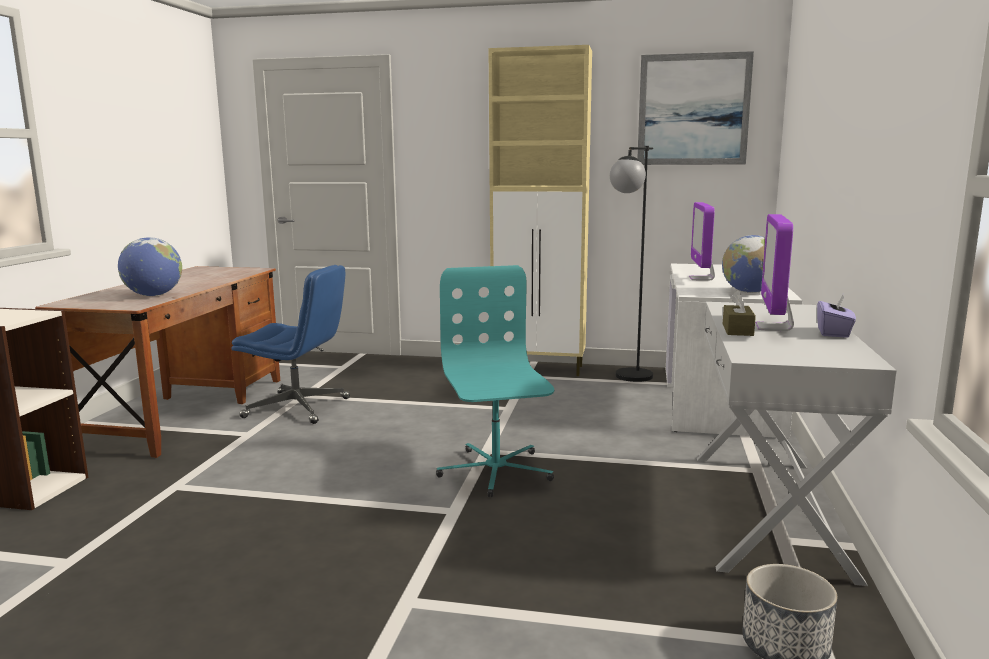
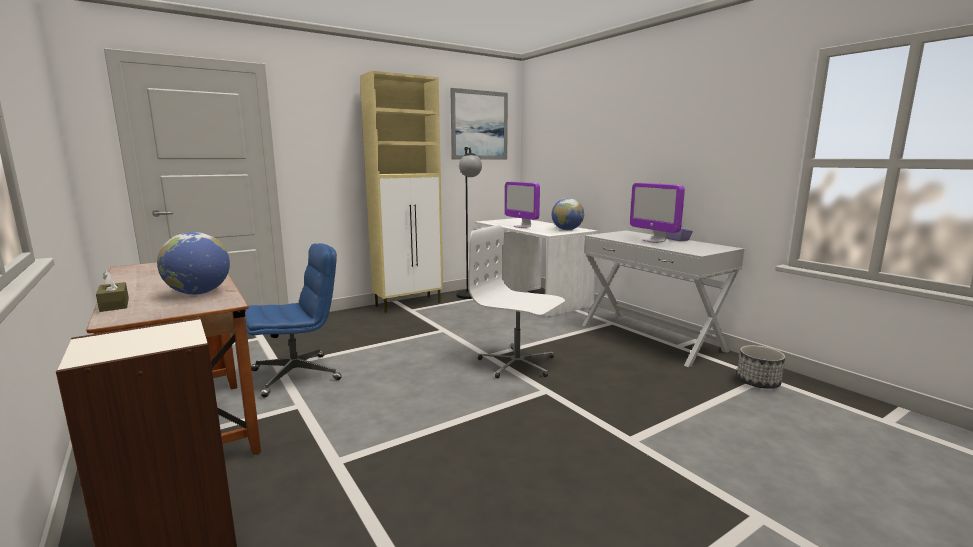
camera: 45 degrees left, 0 degrees up
(495, 471) = (517, 364): turquoise office chair -> white office chair
(737, 330) = (648, 244): brown tissue box -> brown tissue box (114, 305)

